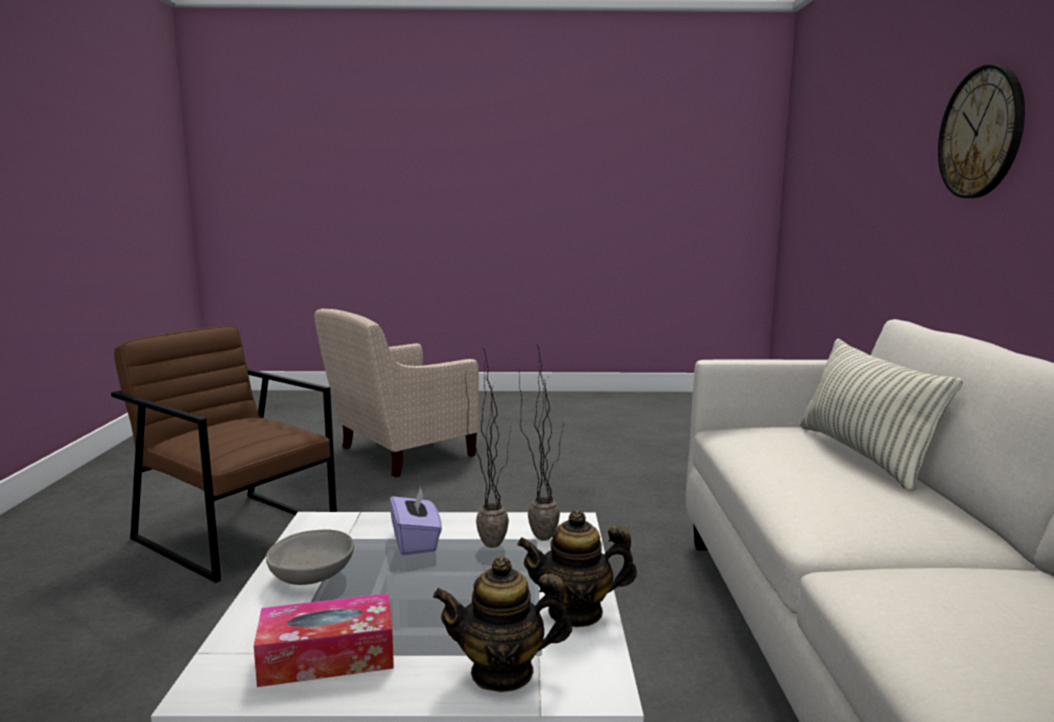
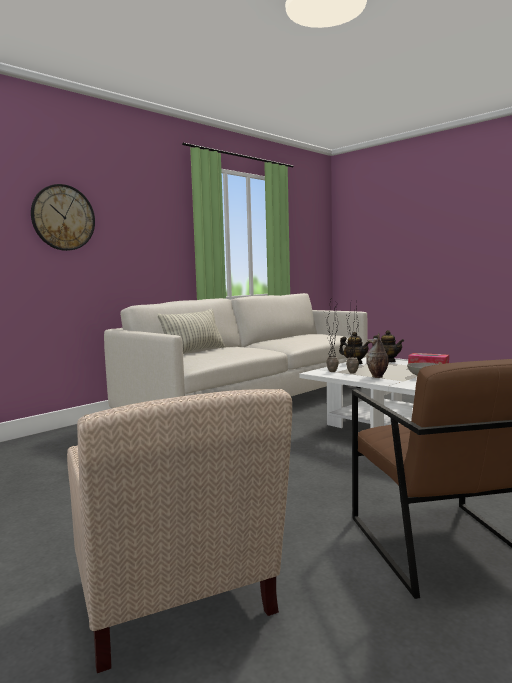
camera: 135 degrees left, 5 degrees down
(398, 453) = (175, 606): beige armchair -> beige armchair turned 60 degrees clockwise
(416, 542) = (377, 377): purple tissue box -> vase

